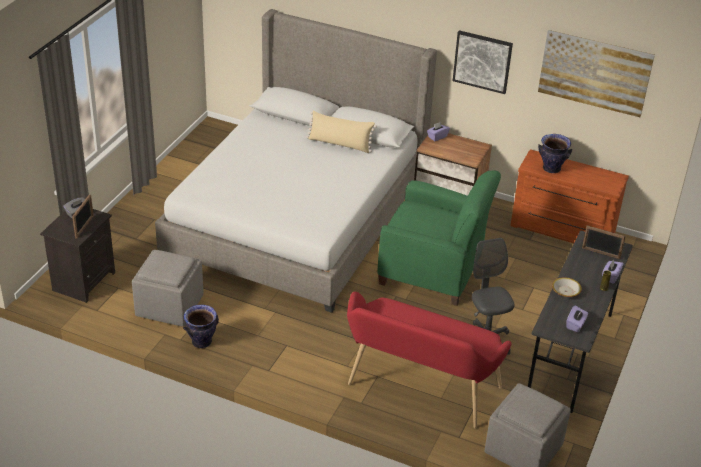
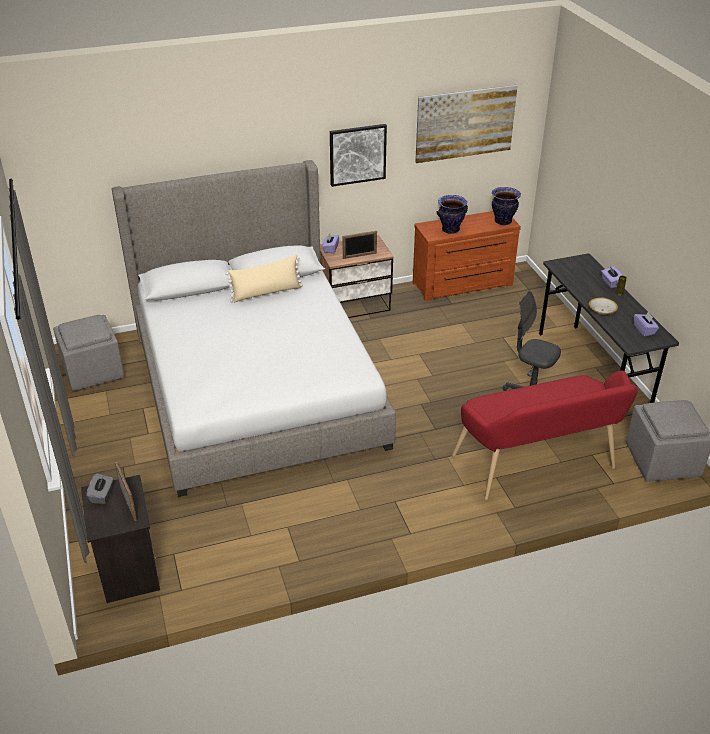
camera: 40 degrees left, 0 degrees up
(169, 306) = (247, 538): grey ottoman -> grey ottoman (92, 372)
(201, 342) = (320, 549): vase -> vase (502, 221)
(432, 270) = (418, 367): green armchair -> none
(601, 253) = (580, 270): picture frame -> picture frame (359, 255)

